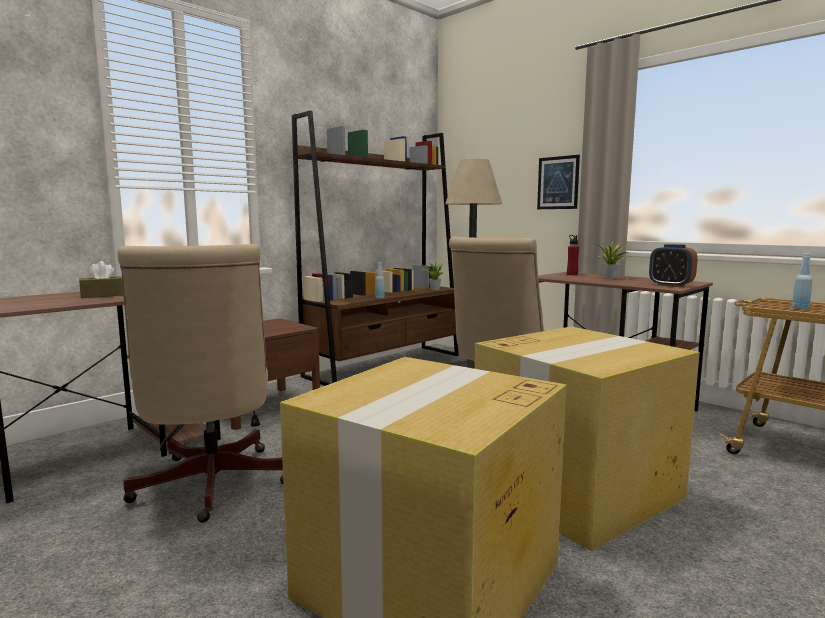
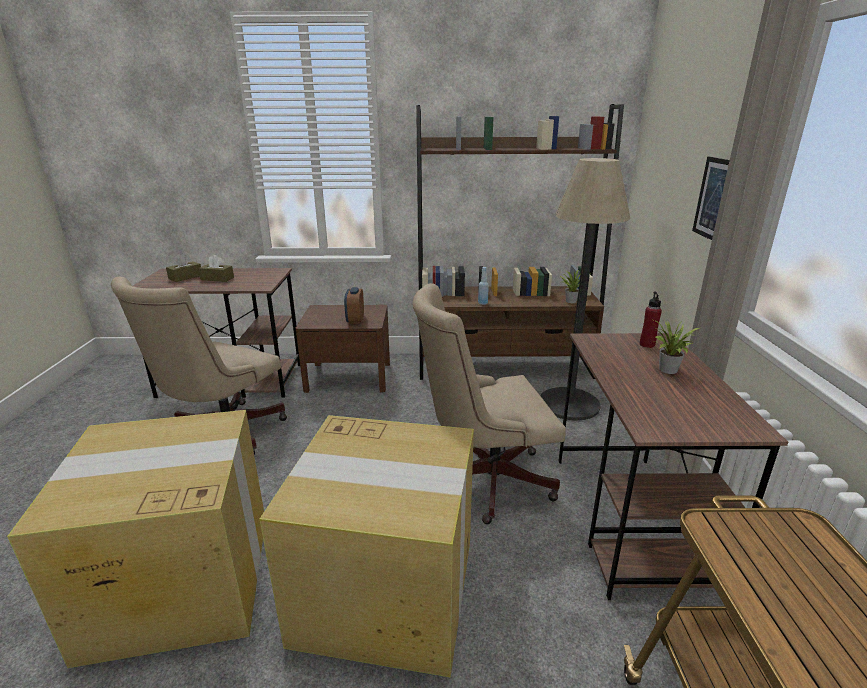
camera: 45 degrees right, 15 degrees up
(45, 299) = (185, 277): none -> brown tissue box
(671, 285) = (673, 423): alarm clock -> alarm clock (355, 320)
(800, 308) = (771, 567): blue bottle -> none

